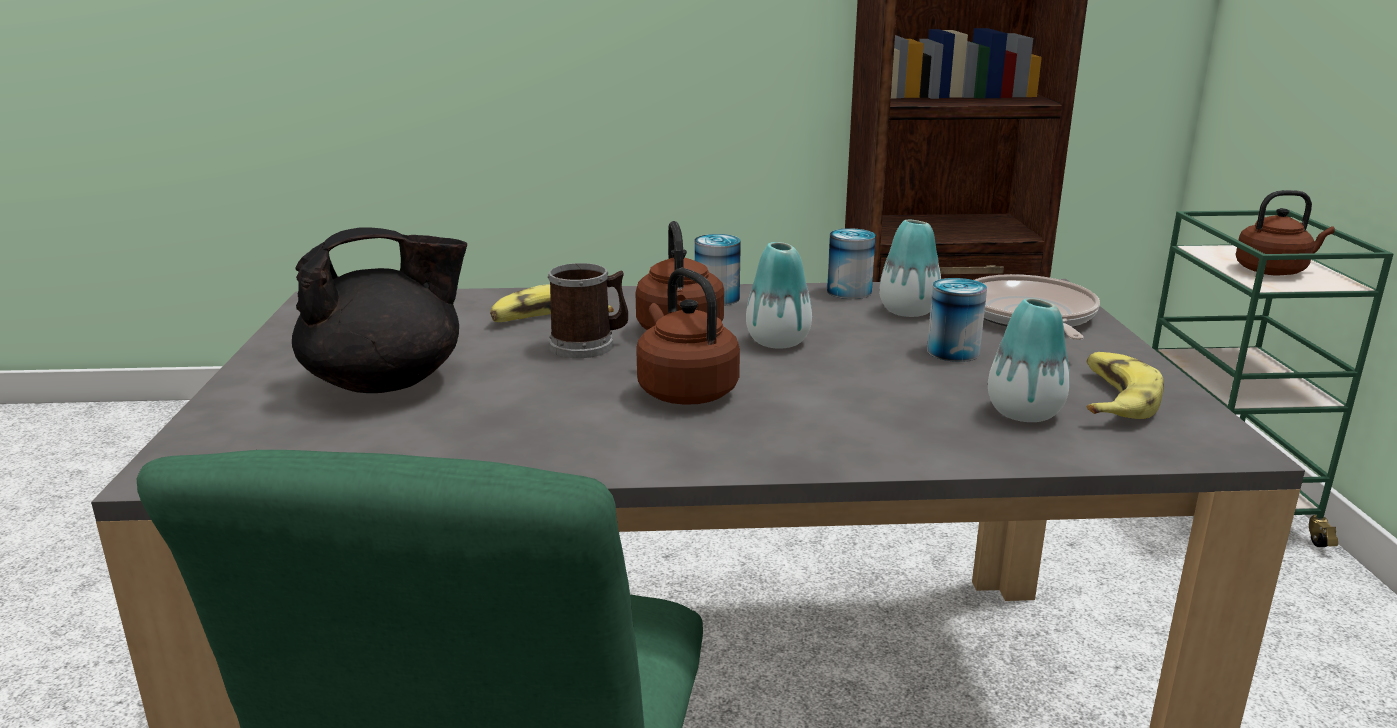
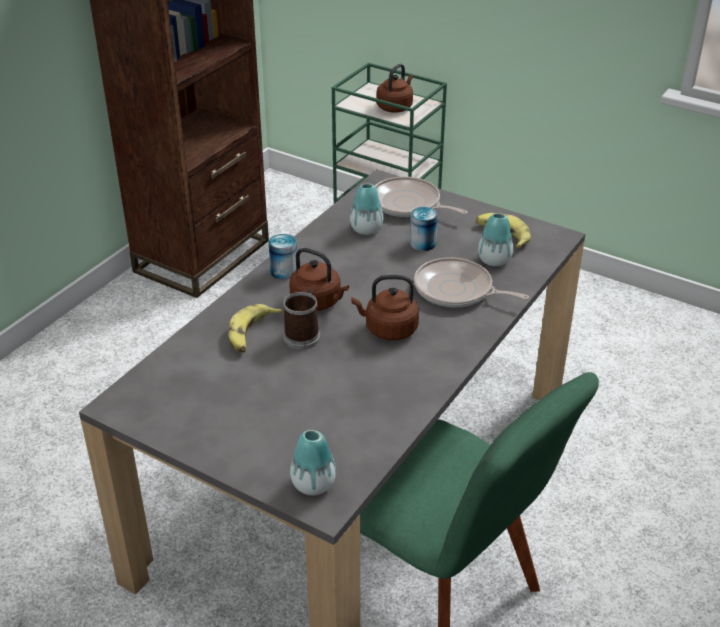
camera: 55 degrees left, 15 degrees up
(388, 382) = (282, 413): black teapot -> none
(778, 342) = (361, 281): vase -> vase (313, 484)
(849, 291) = (322, 231): can -> none
(878, 409) = (457, 290): none -> frying pan

